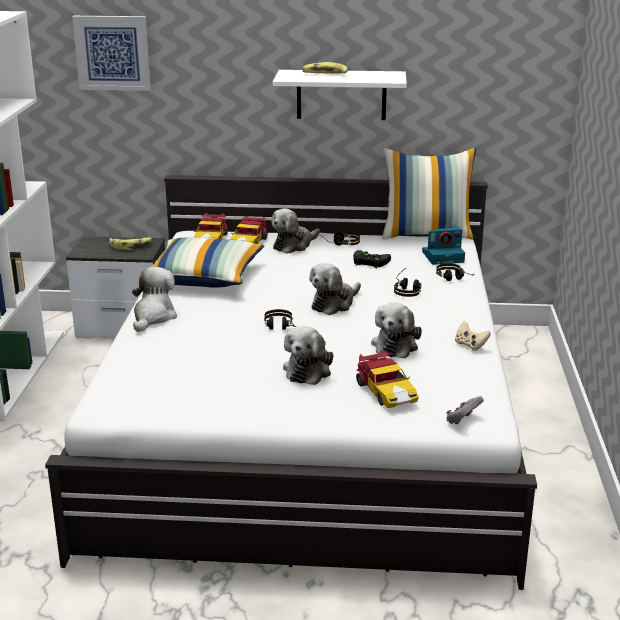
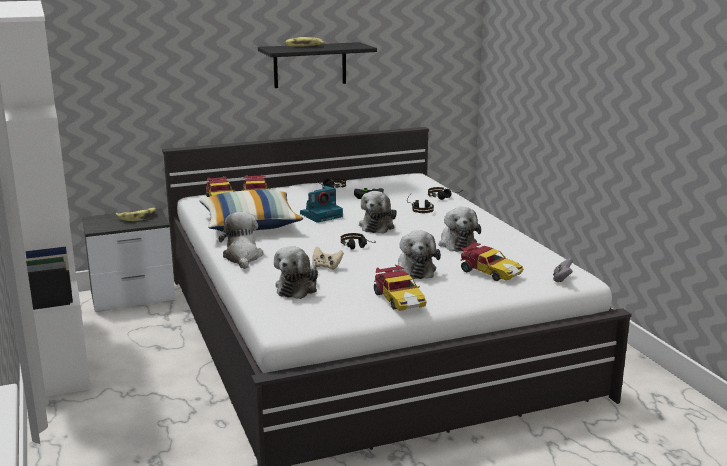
camera: 25 degrees left, 5 degrees down
(112, 53) = (107, 40): picture -> none
(246, 405) = (398, 299): none -> toy car
(294, 245) = (295, 194): plush toy -> plush toy (298, 287)
(341, 94) = (310, 65): white shelf -> black shelf
(427, 234) = (387, 174): pillow -> none
(443, 256) = (419, 185): camera -> camera (321, 215)
(470, 345) = (508, 235): beige game controller -> beige game controller (326, 266)

